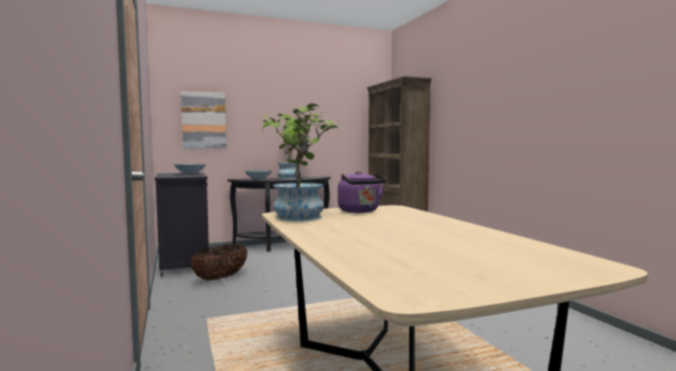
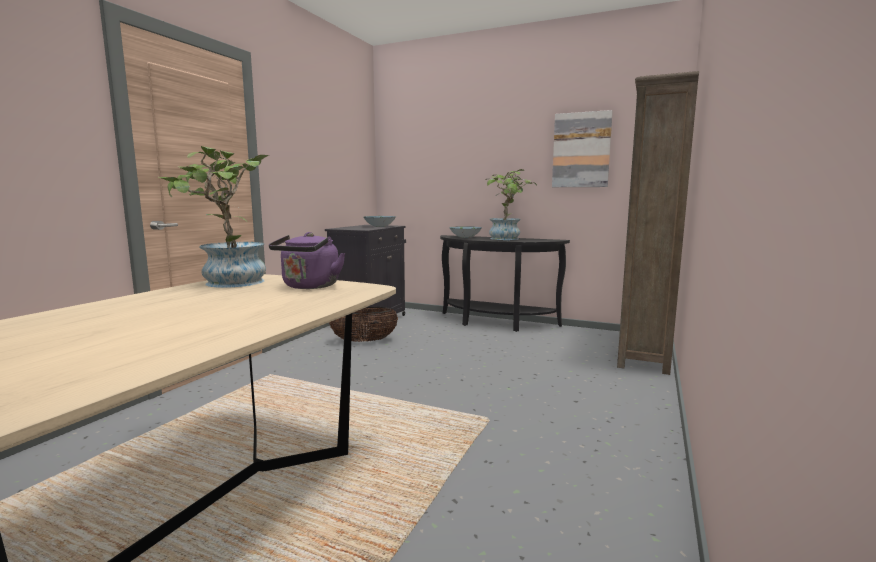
camera: 45 degrees right, 5 degrees up
(203, 120) = (421, 167): picture -> picture (581, 150)

